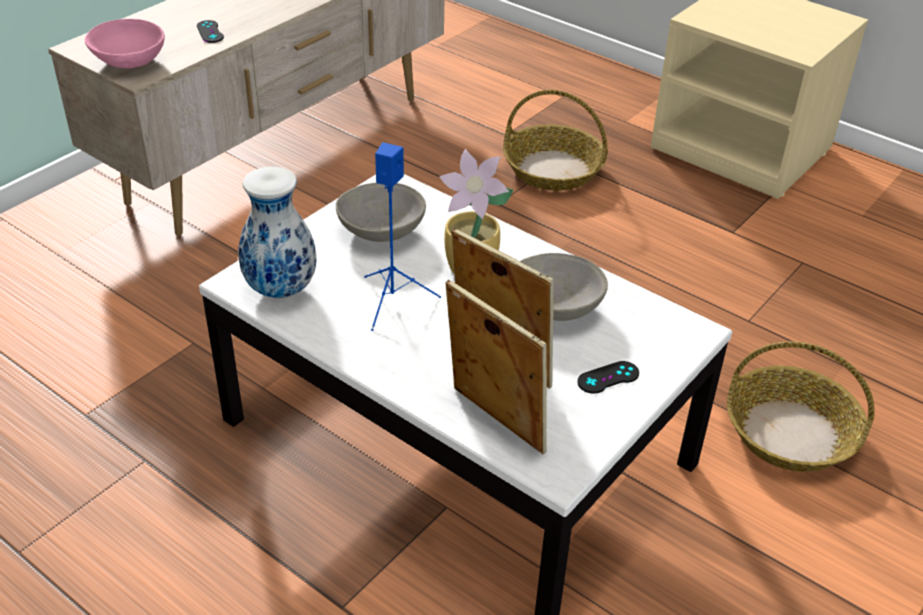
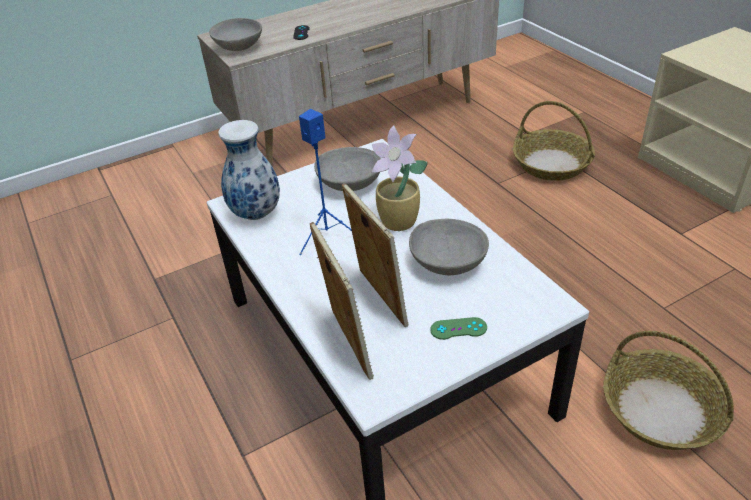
camera: 25 degrees right, 0 degrees up
(130, 61) = (239, 47): pink bowl -> grey bowl
(608, 377) = (458, 329): black game controller -> green game controller

